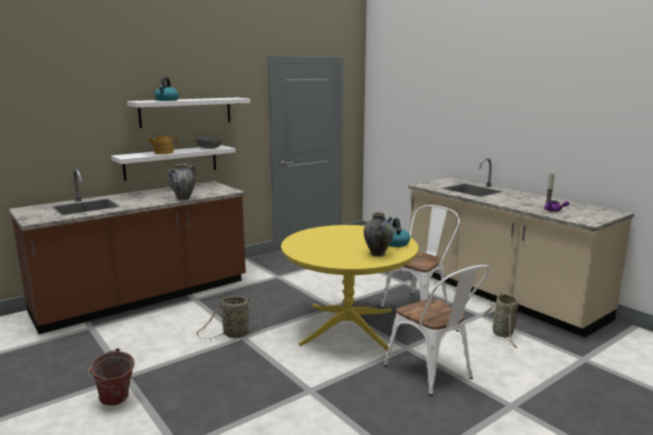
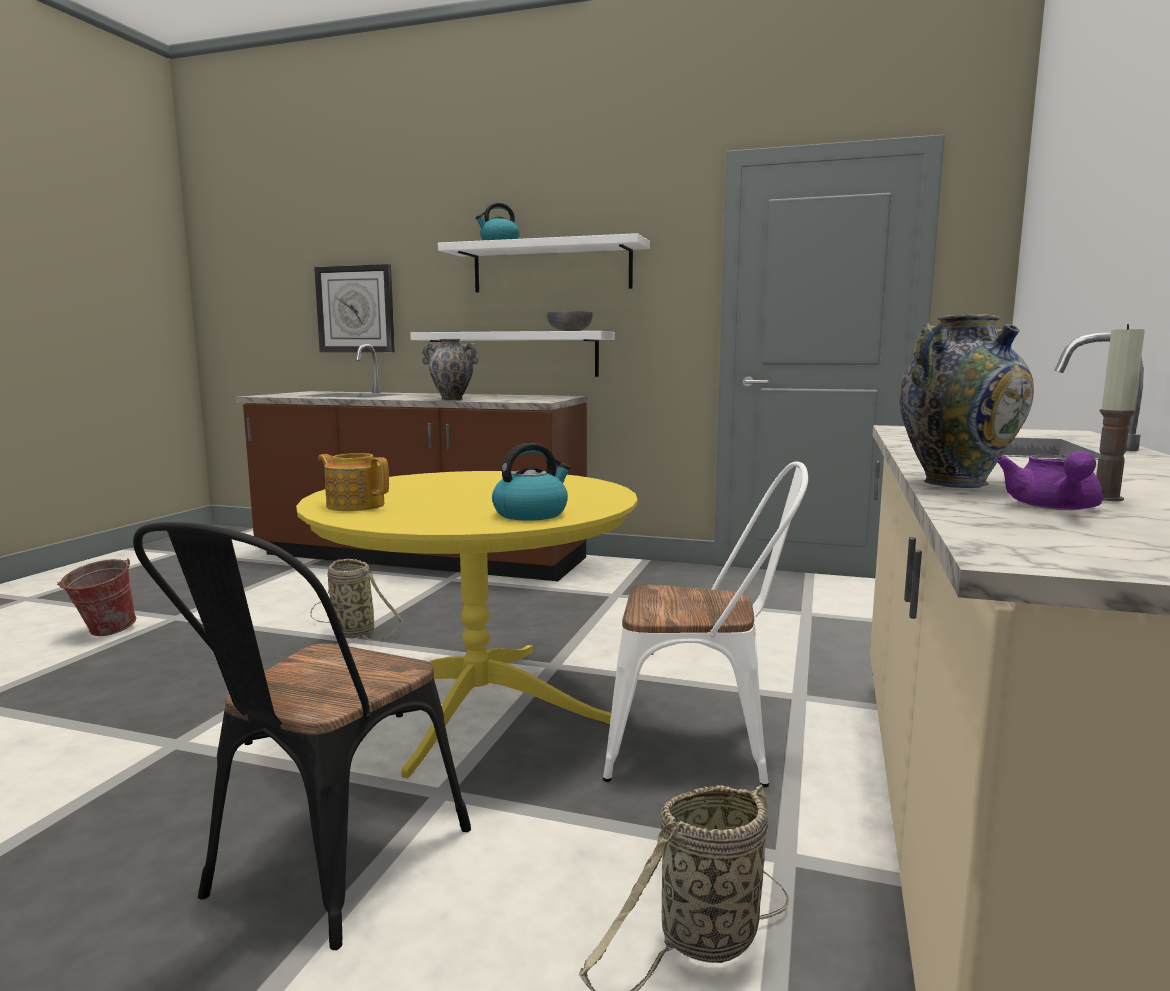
camera: 55 degrees right, 5 degrees down
(44, 144) = (355, 309): none -> wall clock
(163, 153) = (487, 331): teapot -> teapot (355, 505)
(378, 253) = (430, 514): vase -> vase (955, 483)
(434, 374) = (322, 871): white chair -> black chair

